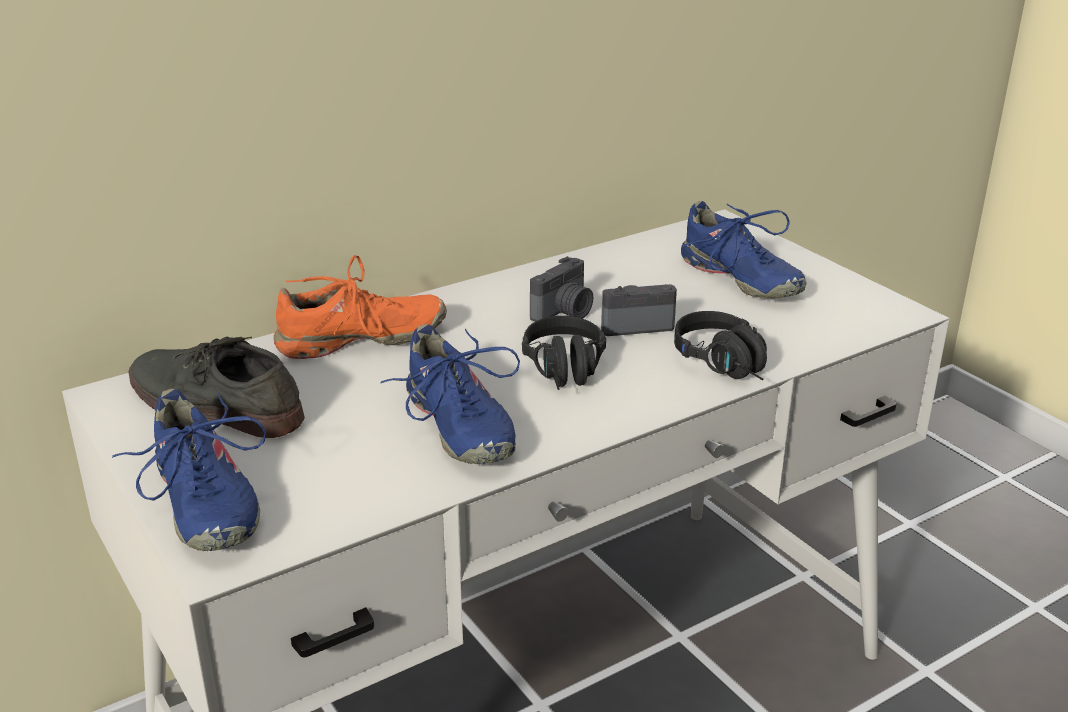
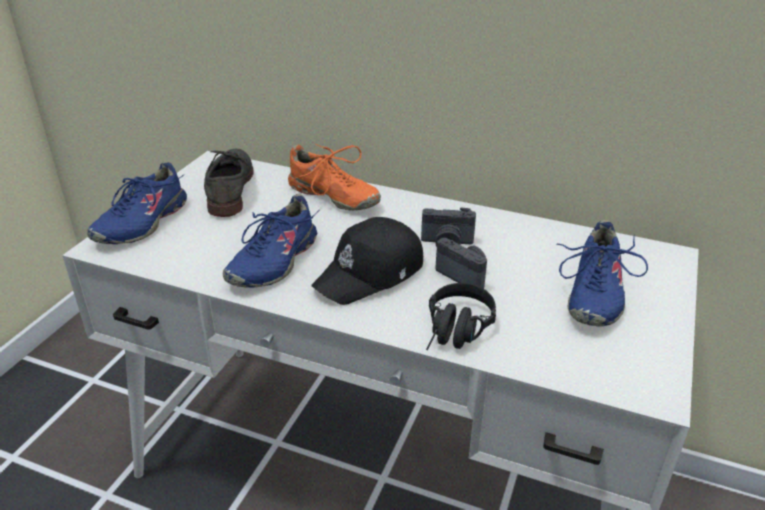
camera: 55 degrees right, 5 degrees up
(566, 374) = (371, 274): black headphones -> black cap

